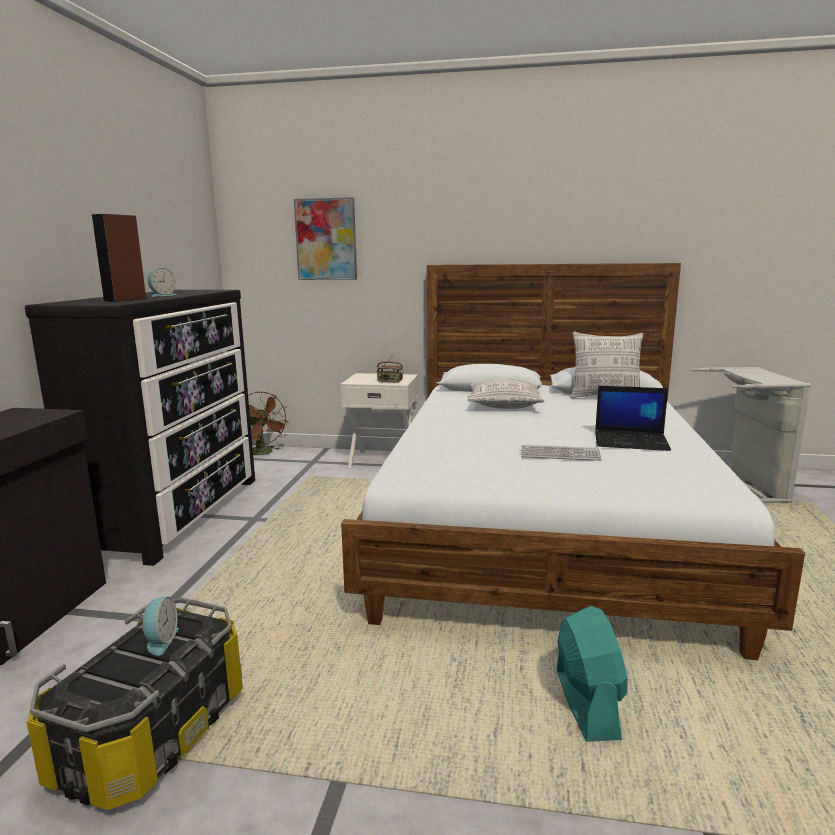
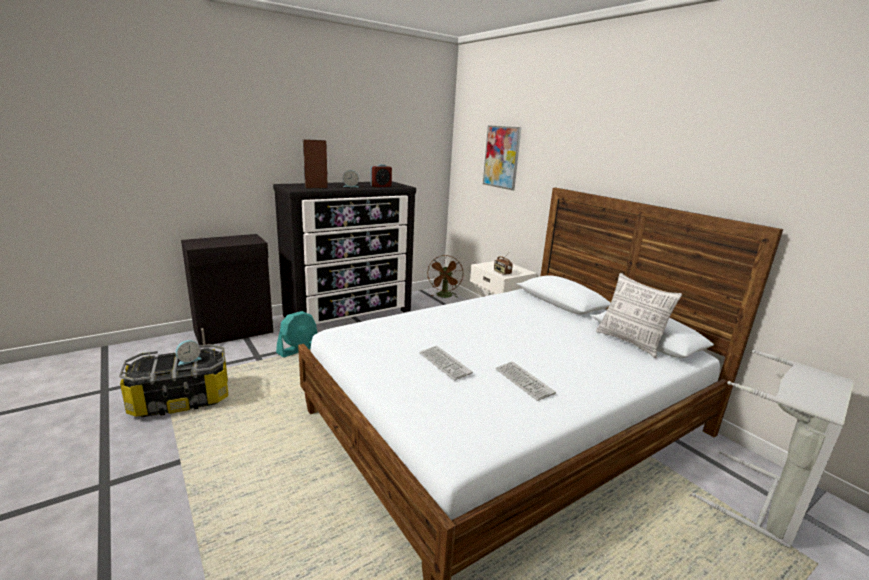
camera: 45 degrees right, 5 degrees up
(197, 292) = (381, 186): none -> alarm clock
(504, 405) = (526, 316): pillow -> none
(586, 703) = (301, 520): turquoise fan -> turquoise fan (298, 349)
(631, 441) = (524, 381): laptop -> keyboard

